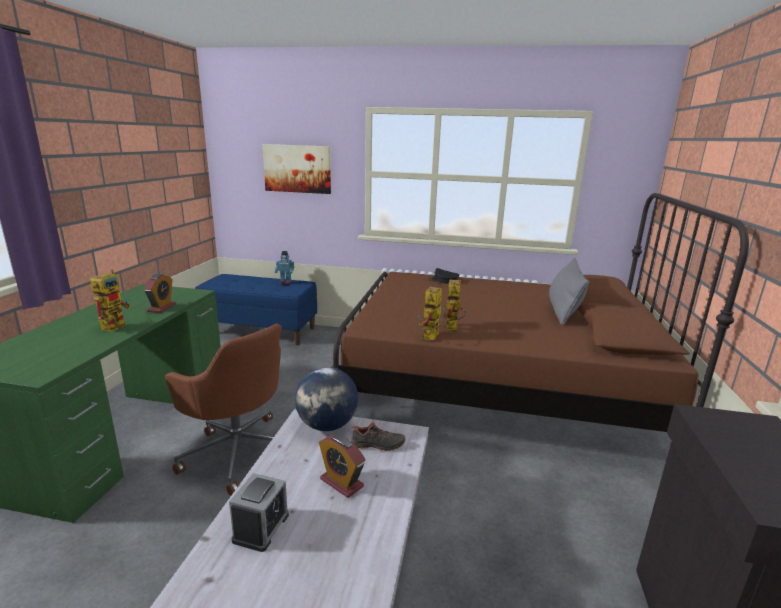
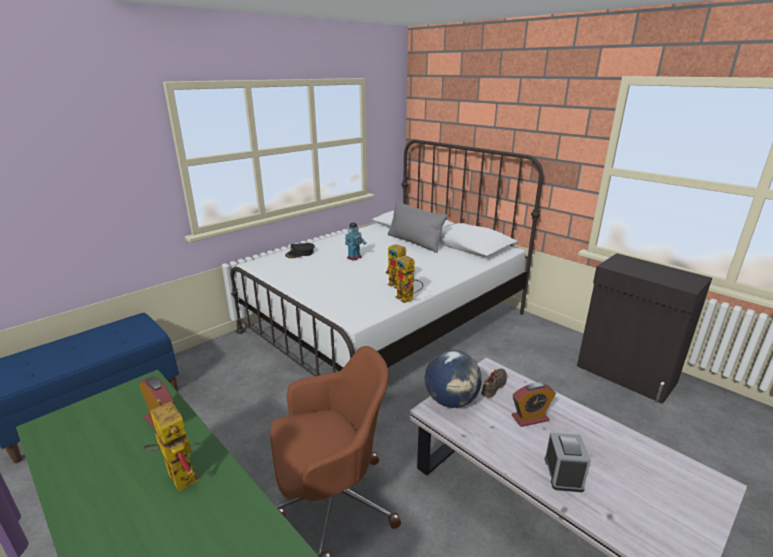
camera: 55 degrees left, 5 degrees up
(261, 527) = (563, 473): alarm clock -> alarm clock turned 45 degrees clockwise
(285, 282) = (111, 330): toy robot -> toy robot (354, 257)
(297, 168) = (78, 174): picture -> none
(496, 387) = (386, 322): brown bed -> white bed

